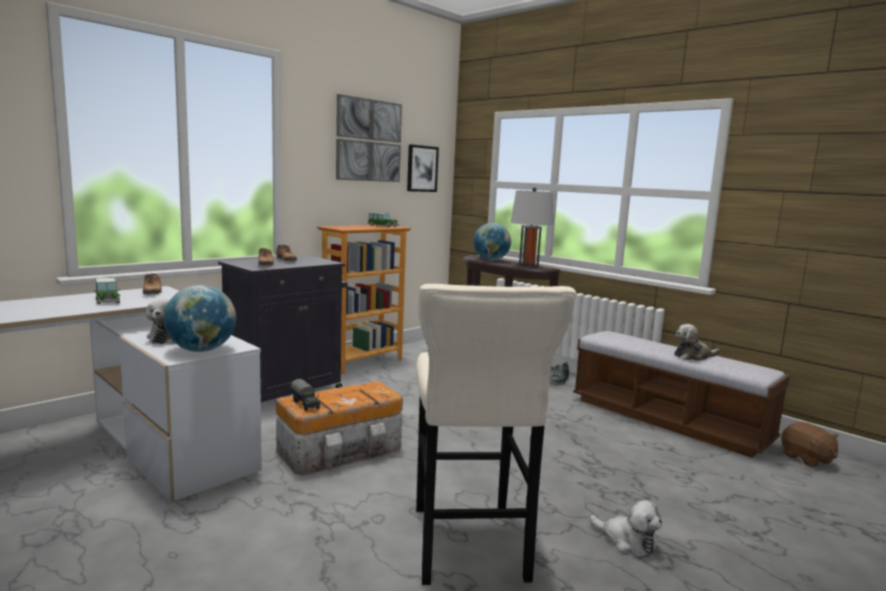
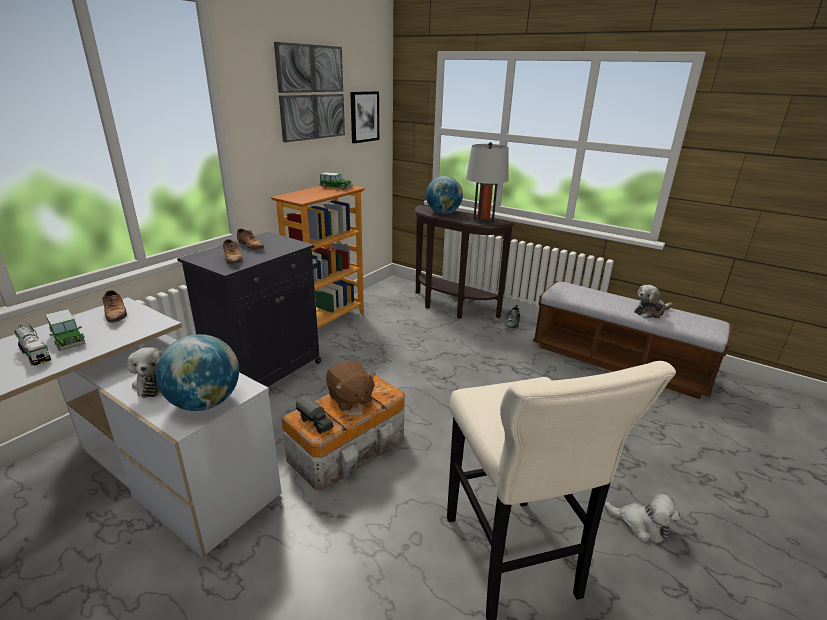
camera: 10 degrees left, 15 degrees up
(78, 304) = (35, 354): none -> toy truck
(806, 459) = (741, 393): brown plush toy -> brown plush toy (350, 399)

